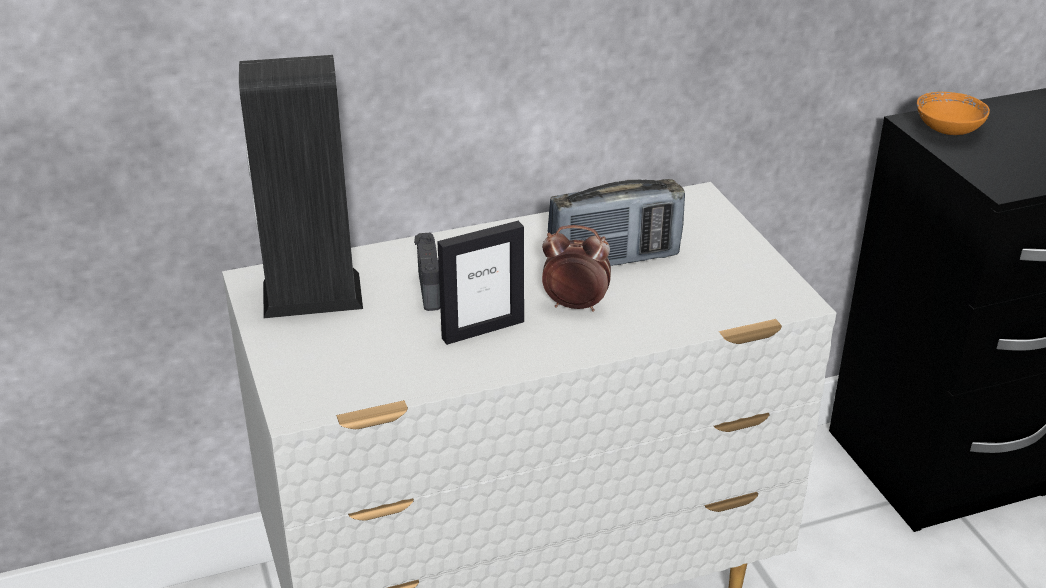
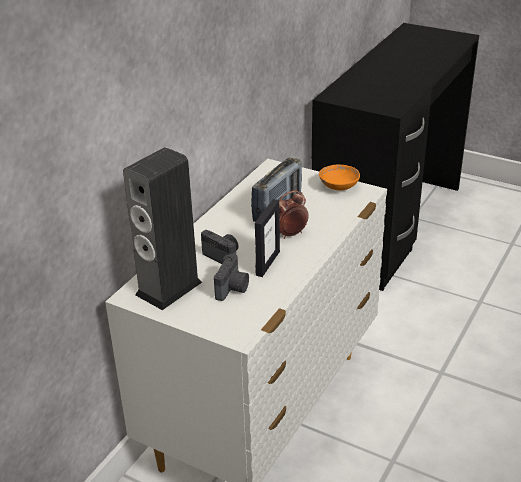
camera: 40 degrees left, 0 degrees up
(385, 339) = (233, 289): none -> camera
(947, 129) = (343, 96): orange bowl -> orange bowl (338, 186)

